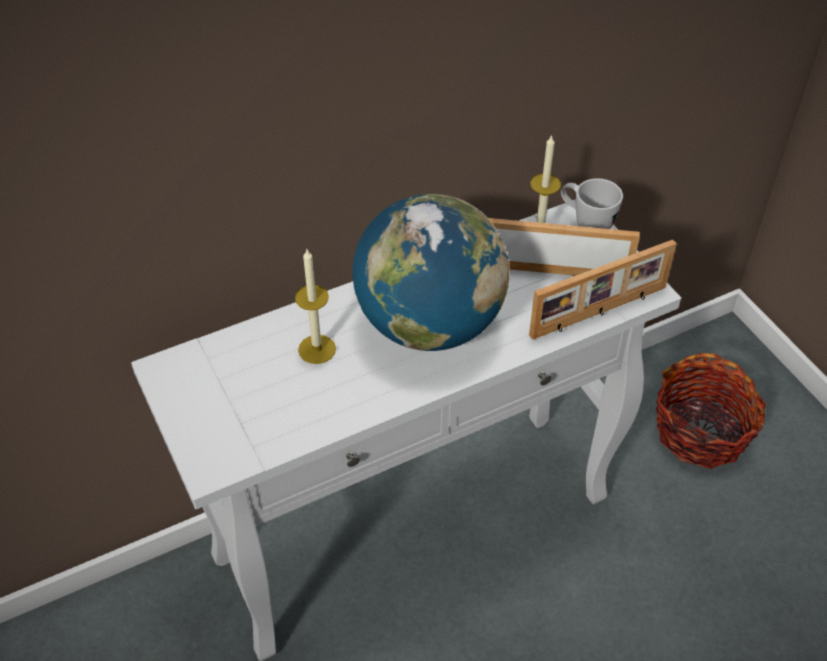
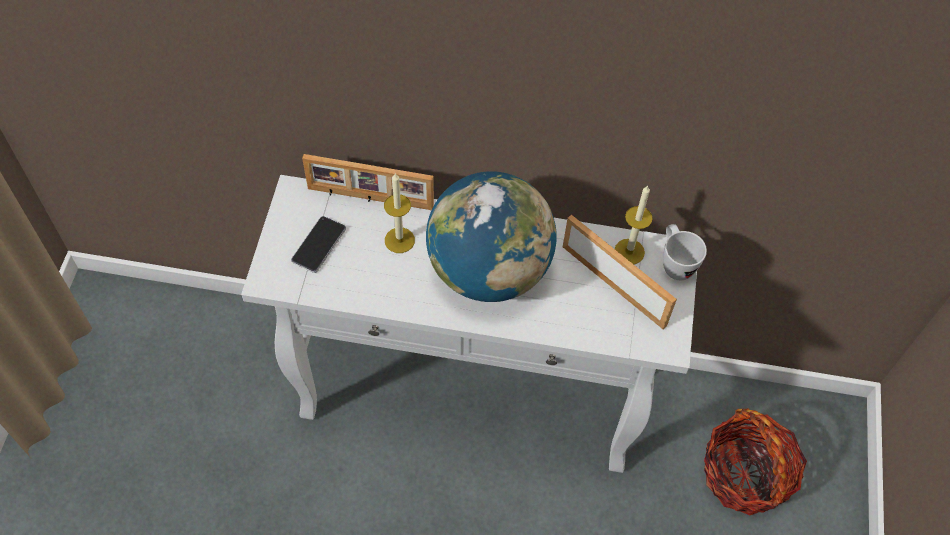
camera: 35 degrees right, 10 degrees up
(236, 402) = (319, 245): none -> phone
(599, 312) = (616, 339): picture frame -> picture frame (370, 199)

